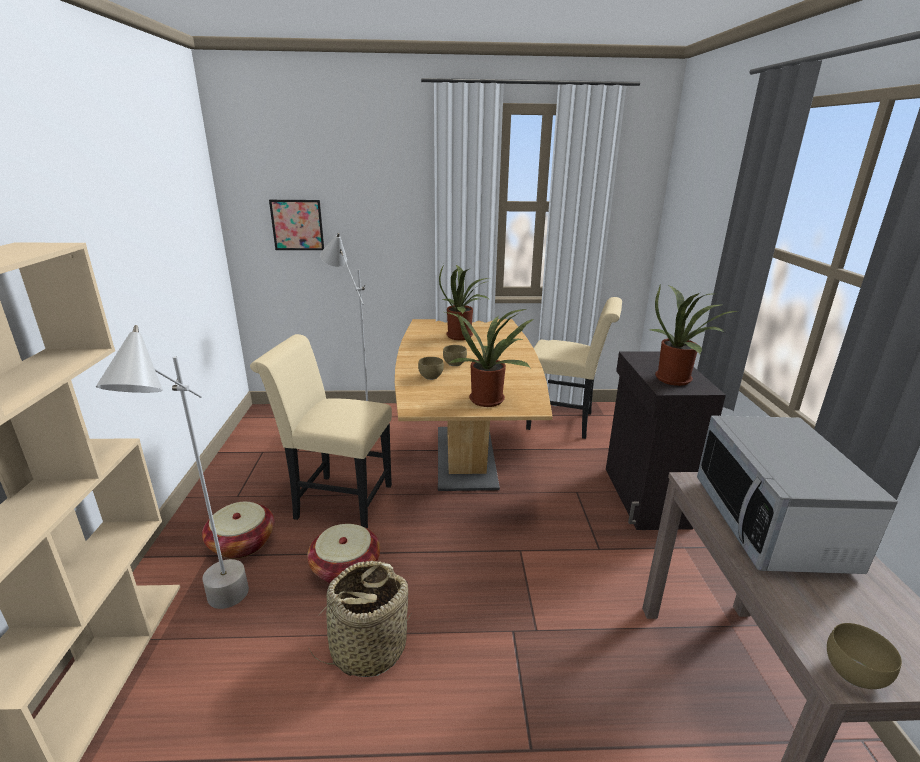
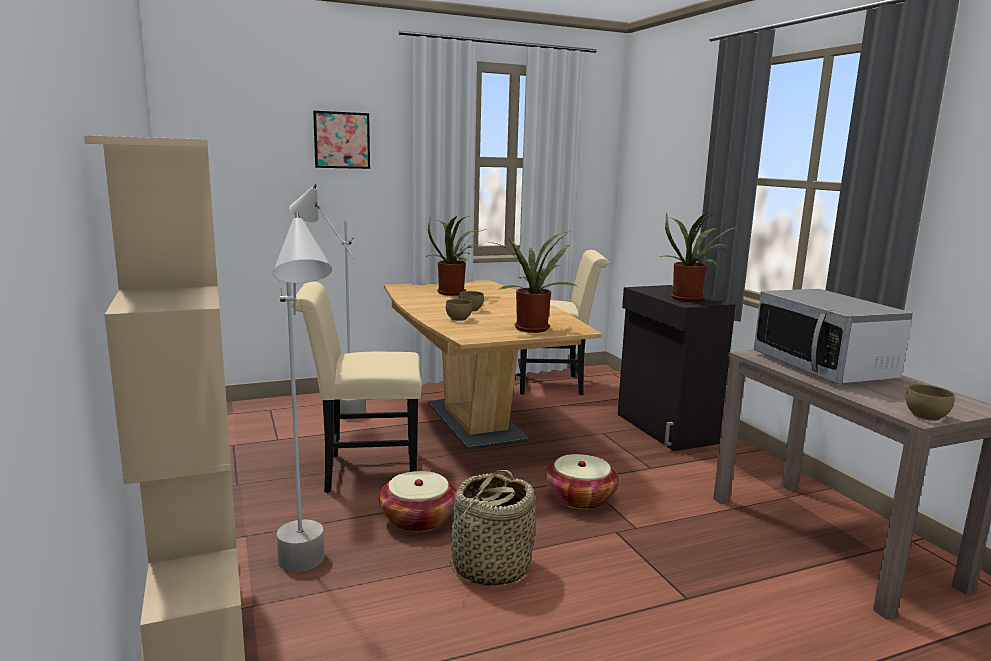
camera: 20 degrees left, 10 degrees down
(242, 543) = (281, 519): basket -> basket (580, 498)
(297, 225) = (252, 179): picture -> picture (342, 140)

